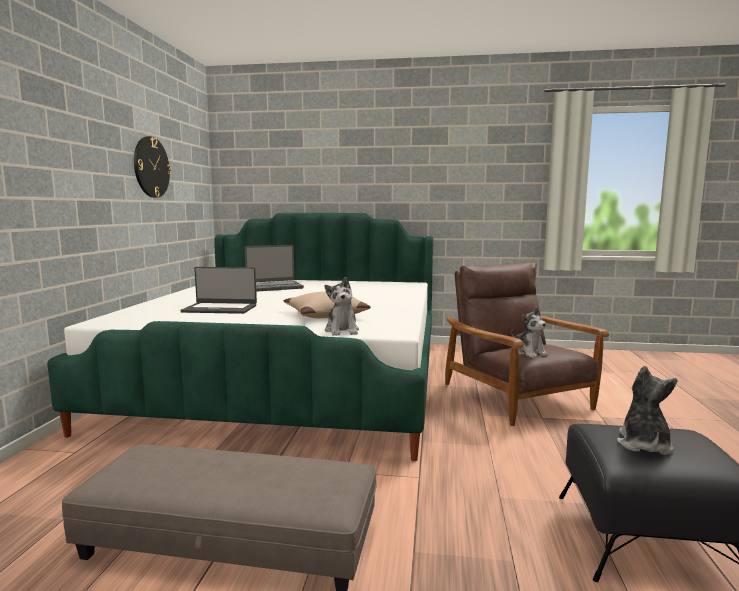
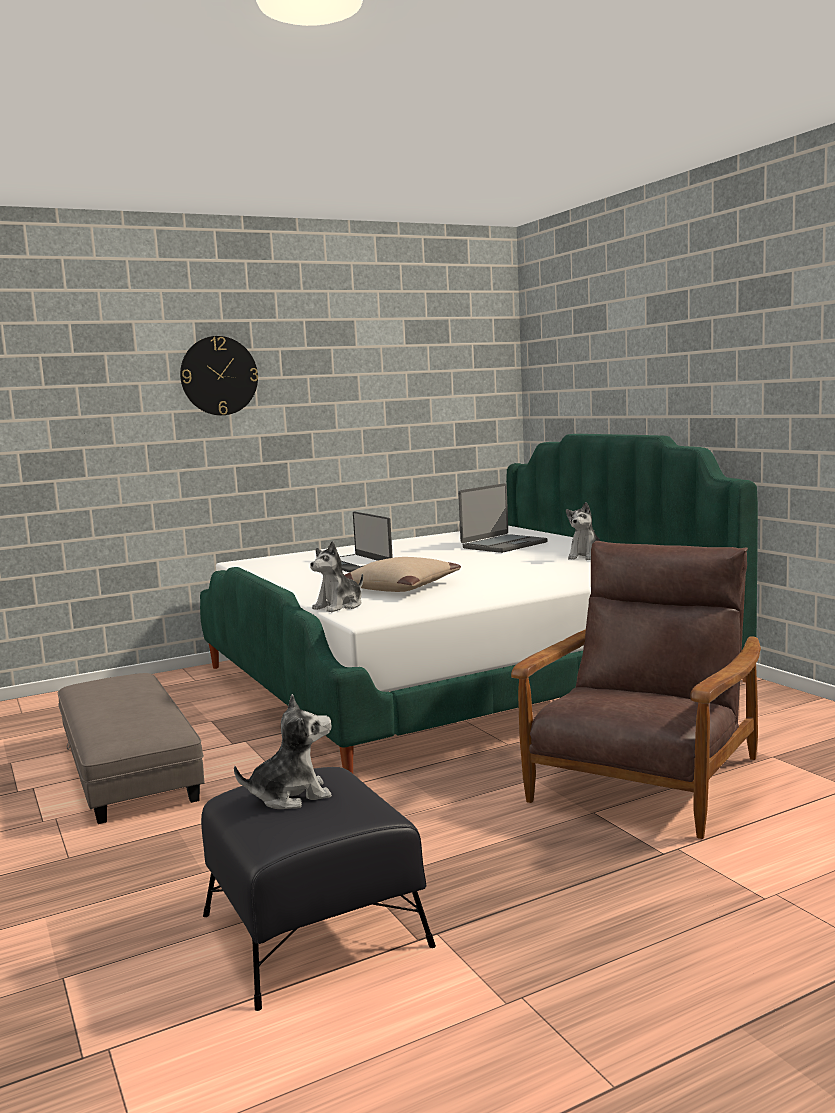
camera: 55 degrees right, 0 degrees up
(151, 167) = (382, 386): wall clock -> wall clock (219, 376)
(274, 287) = (503, 545): laptop -> laptop turned 75 degrees counterclockwise
(528, 352) = (595, 699): plush toy -> plush toy (586, 556)

